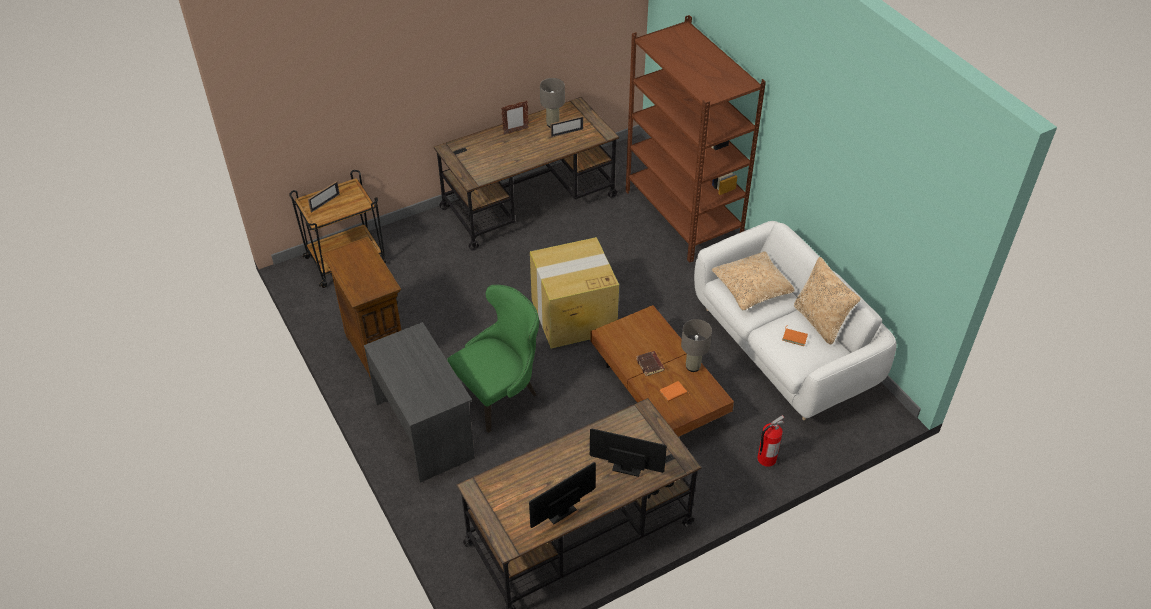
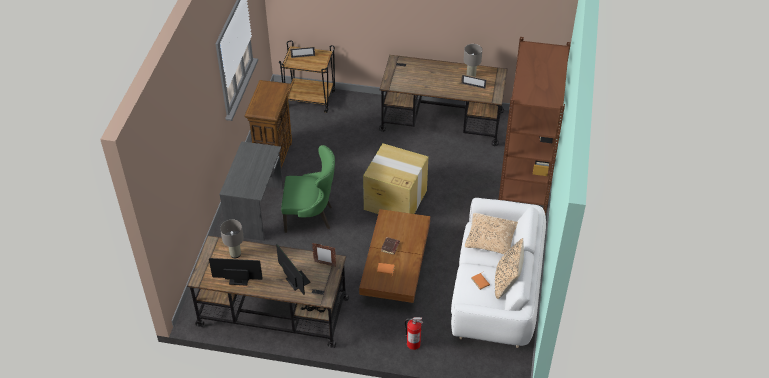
camera: 40 degrees right, 0 degrees up
(515, 131) = (444, 69): picture frame -> picture frame (324, 264)
(693, 366) = (413, 263): grey table lamp -> grey table lamp (235, 254)

